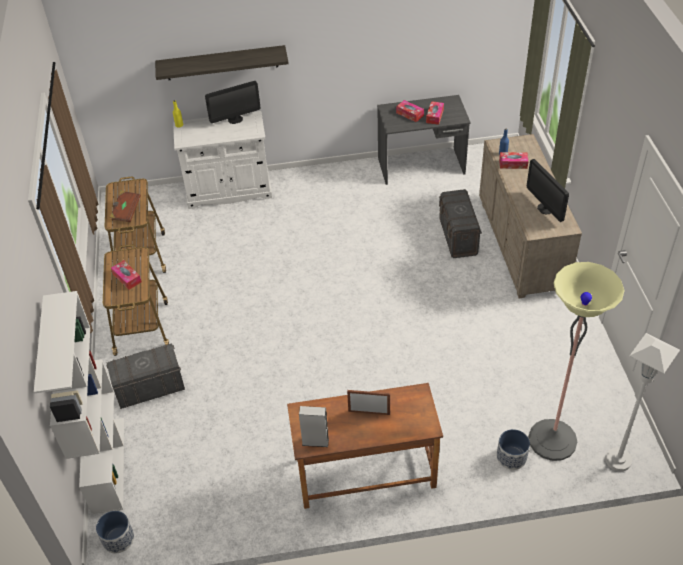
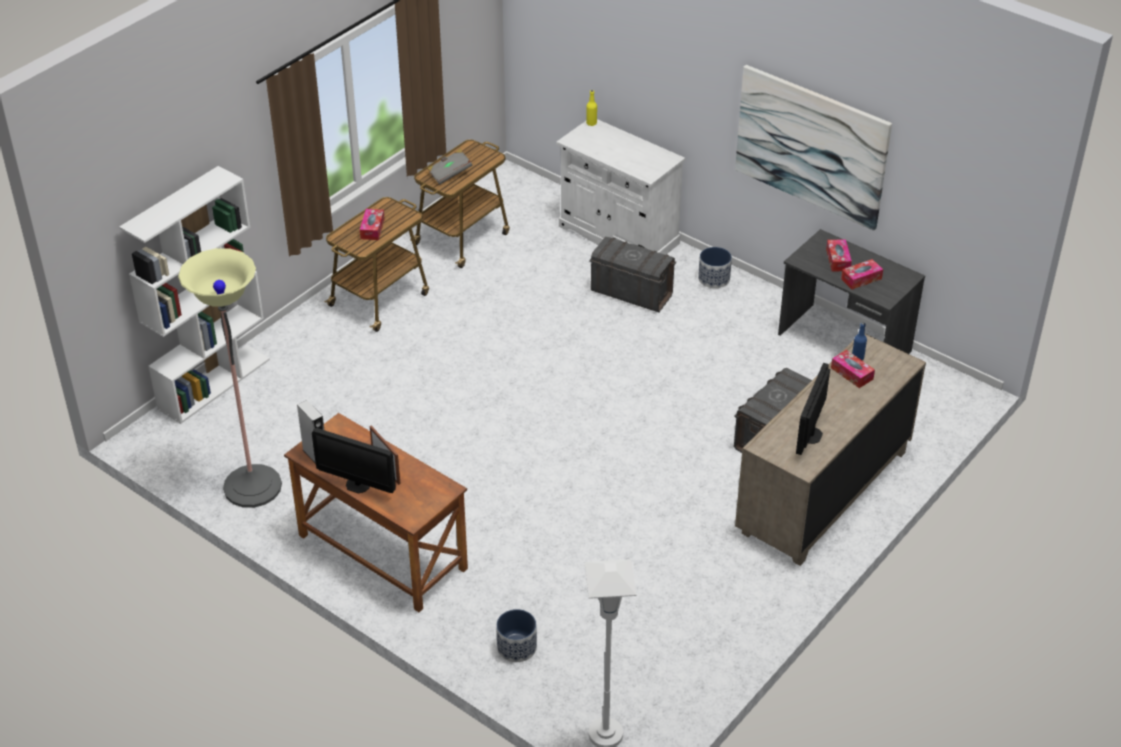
camera: 45 degrees right, 5 degrees down
(118, 539) = (150, 441): planter -> planter (713, 279)
(126, 211) = (450, 173): brown book -> grey book
(150, 388) = (318, 352): grey storage box -> grey storage box (631, 293)
(222, 63) = (656, 74): shelf -> none
(235, 119) = (648, 150): monitor -> monitor (358, 485)
(360, 51) = (811, 146): none -> picture
(552, 440) = (574, 667): floor lamp -> floor lamp (252, 487)

